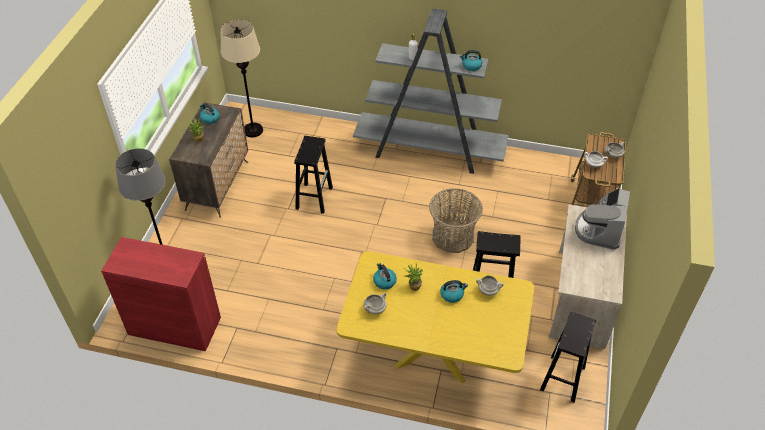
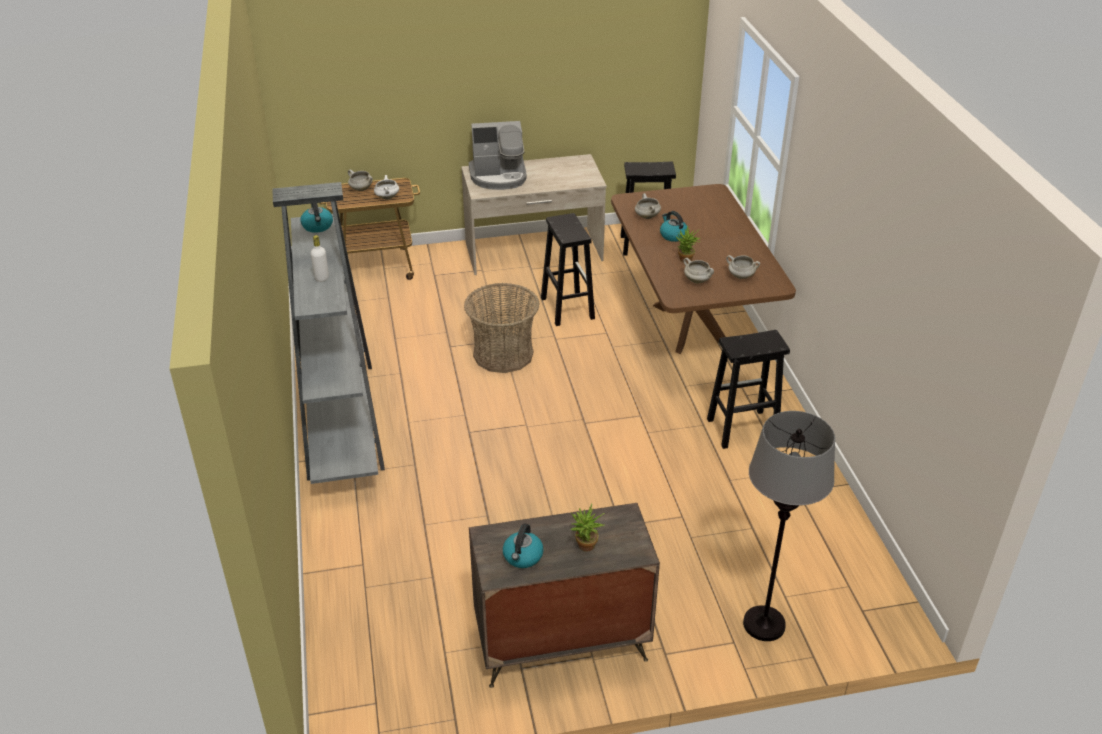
camera: 115 degrees left, 10 degrees down
(174, 326) = (853, 555): red cabinet -> none
(253, 130) = (387, 660): beige floor lamp -> none
(314, 197) = (513, 506): black stool -> black stool (741, 429)
(384, 281) = (697, 281): kettle -> white cooking pot
(433, 355) = (690, 325): yellow dining table -> brown dining table

